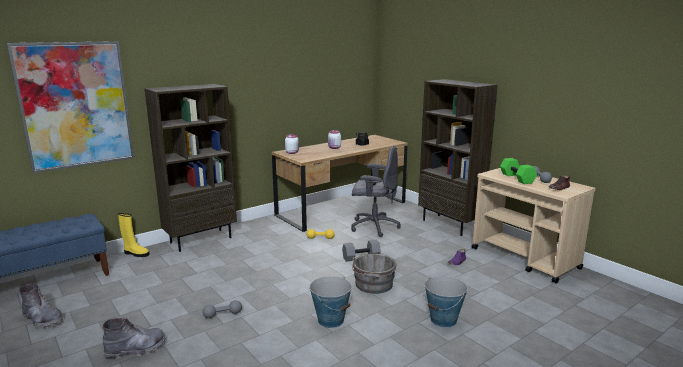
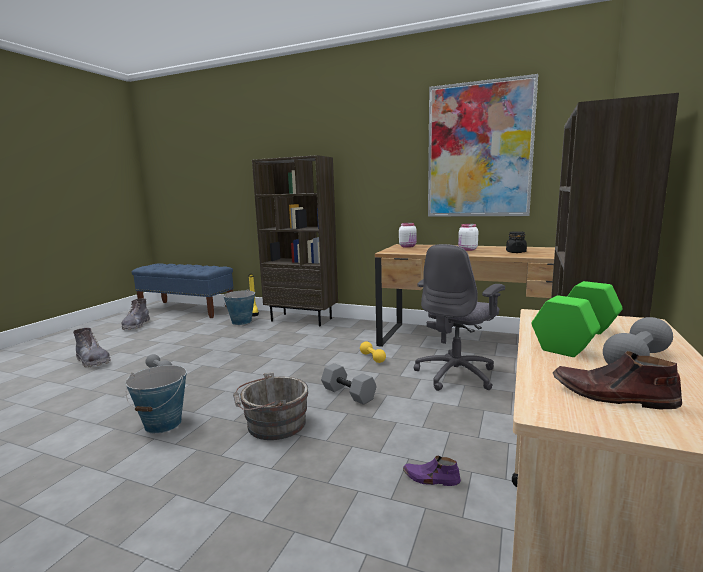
camera: 60 degrees right, 5 degrees down
(75, 105) = (225, 175): picture -> picture (479, 151)
(373, 226) = (456, 374): grey office chair -> grey office chair turned 60 degrees clockwise
(443, 320) = (192, 520): bucket -> bucket (241, 322)

